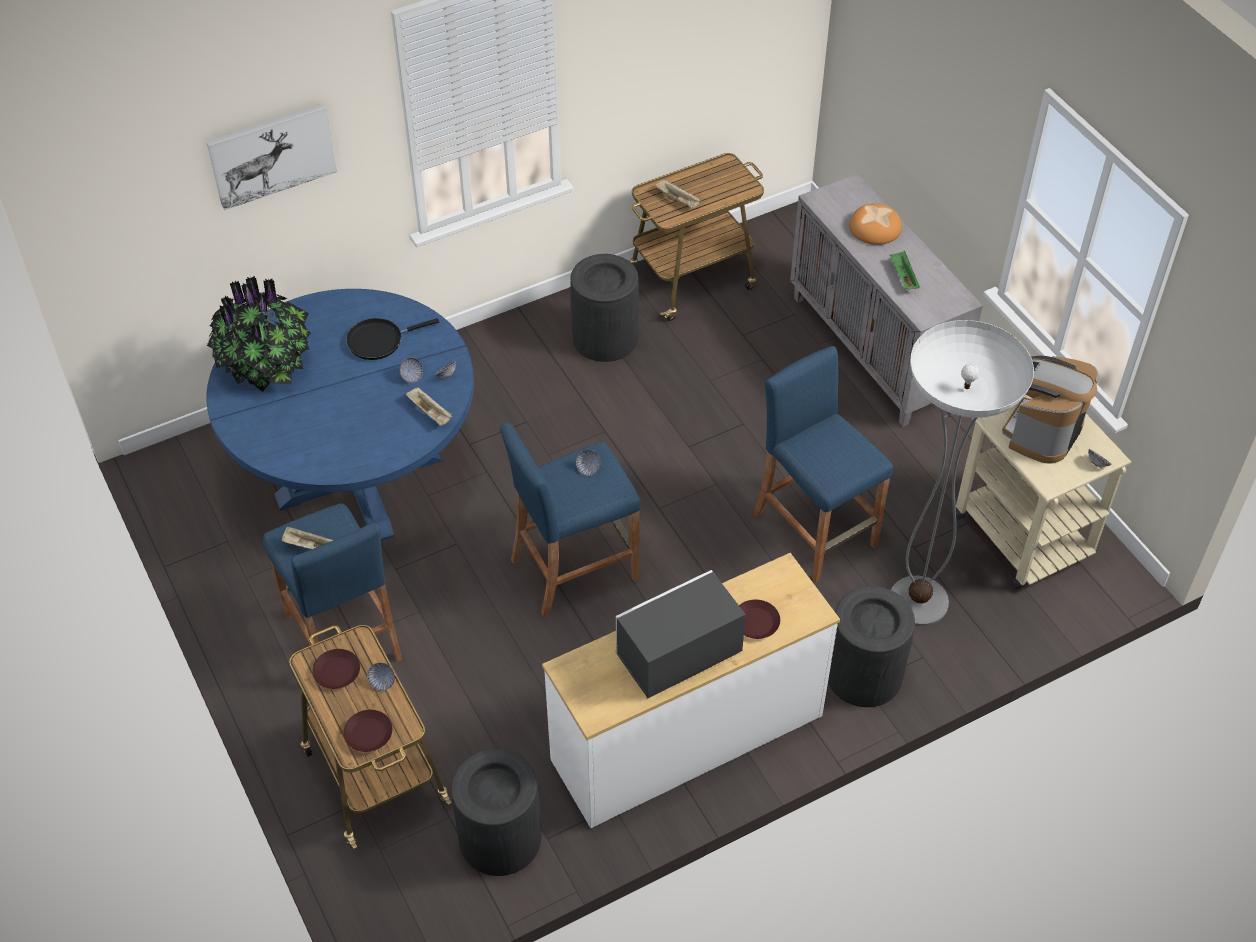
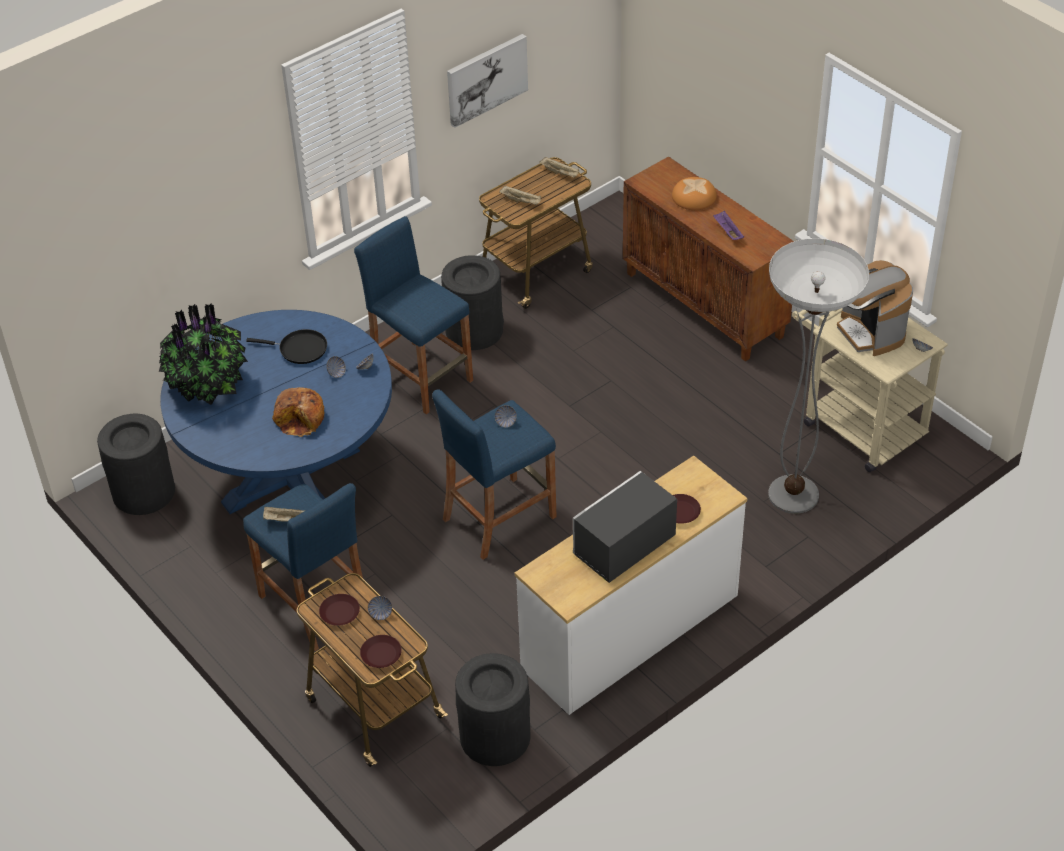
camera: 10 degrees left, 5 degrees down
(271, 154) = (192, 200): picture -> picture (486, 79)
(357, 425) = (301, 418): none -> bread
(379, 340) = (299, 349): black frying pan -> black frying pan turned 135 degrees counterclockwise
(430, 413) = (361, 399): beige tray -> beige tray (560, 173)
(815, 529) = (693, 453): blue stool -> blue stool (421, 377)
(863, 674) = (763, 558): black trash can -> black trash can (143, 492)
(873, 350) = (705, 305): grey cabinet -> brown cabinet
(903, 277) = (727, 232): green tray -> purple tray
(1041, 431) = (870, 332): coffee machine -> coffee machine turned 45 degrees counterclockwise

